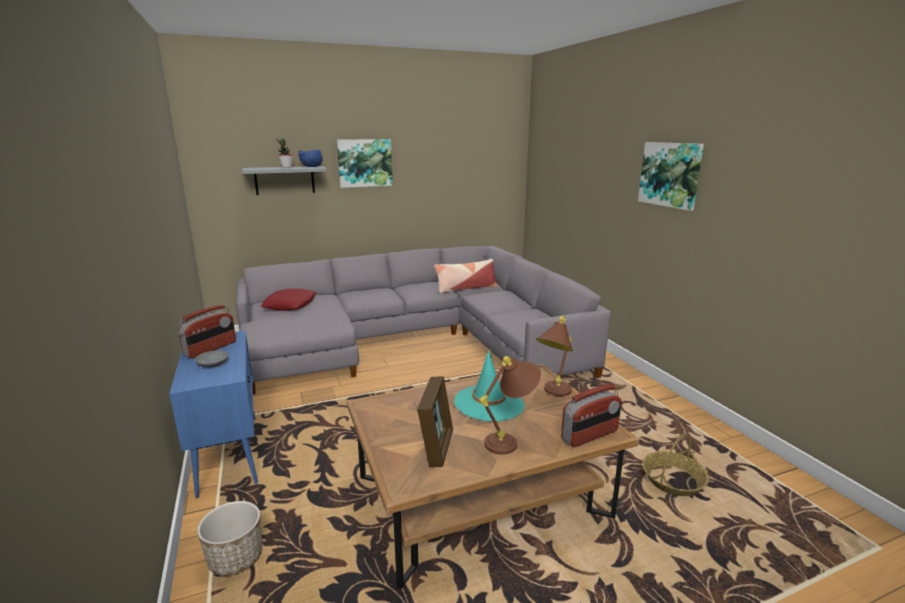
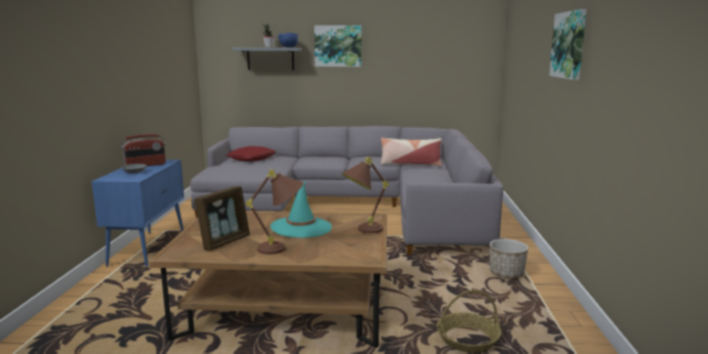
camera: 25 degrees right, 5 degrees down
(236, 558) = (95, 300): planter -> planter (506, 274)
(590, 435) = (348, 257): radio -> none

